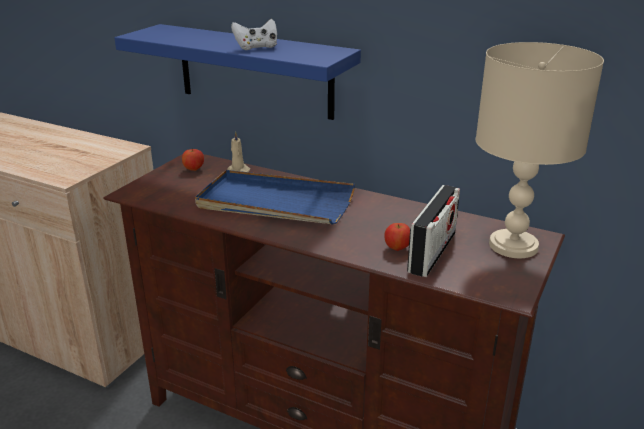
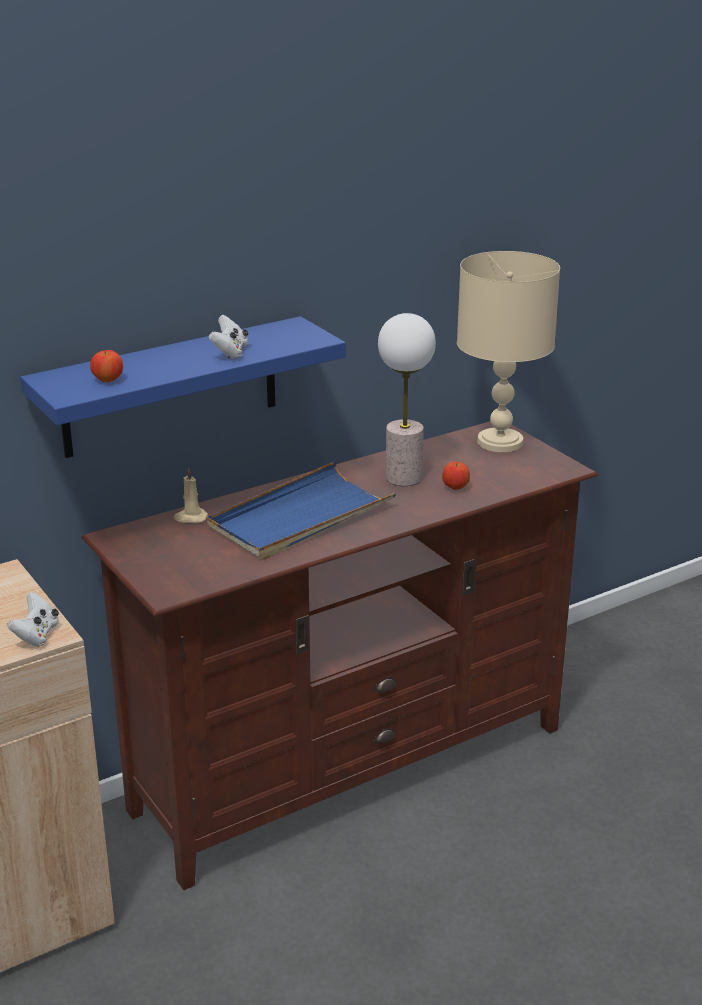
camera: 60 degrees left, 0 degrees up
(63, 175) = (37, 635): none -> white game controller
(193, 169) = (150, 542): apple -> apple (108, 380)
(386, 222) = (404, 478): none -> table lamp
(432, 252) = (477, 476): radio -> none

